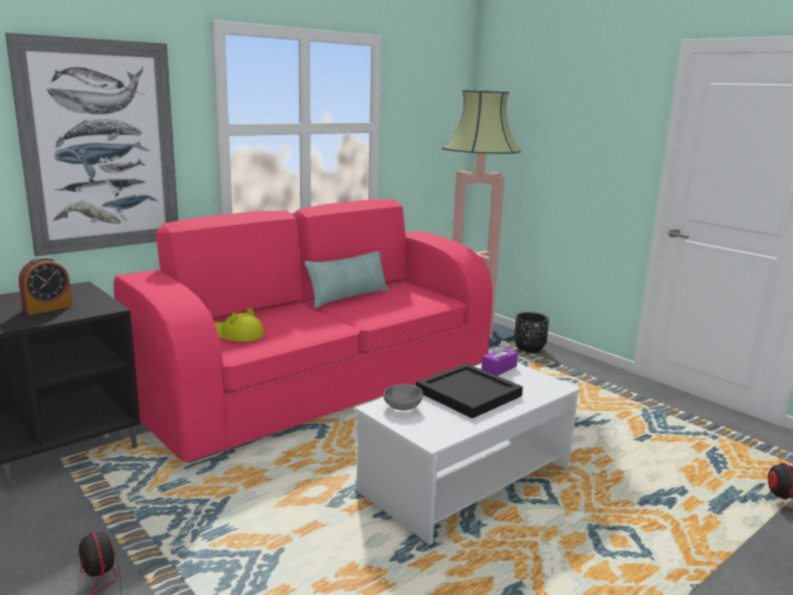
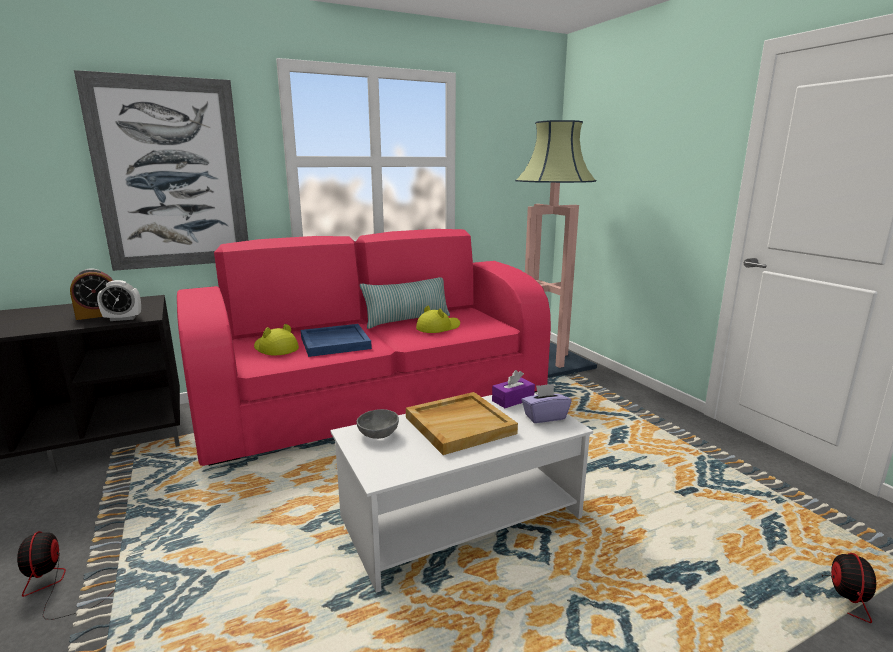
camera: 15 degrees right, 0 degrees up
(83, 311) = (123, 319): none -> alarm clock
(295, 325) = (335, 342): none -> blue tray
(386, 304) = (438, 328): none -> yellow hat
(468, 393) = (460, 425): black tray -> beige tray
(529, 349) = (598, 380): black planter -> none
(535, 380) = (544, 417): none -> purple tissue box

